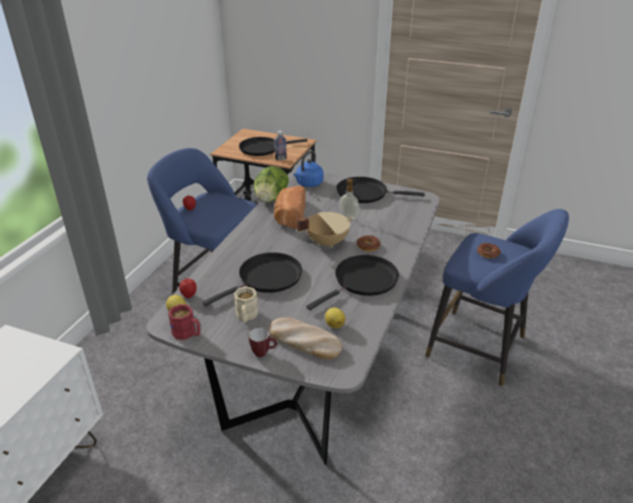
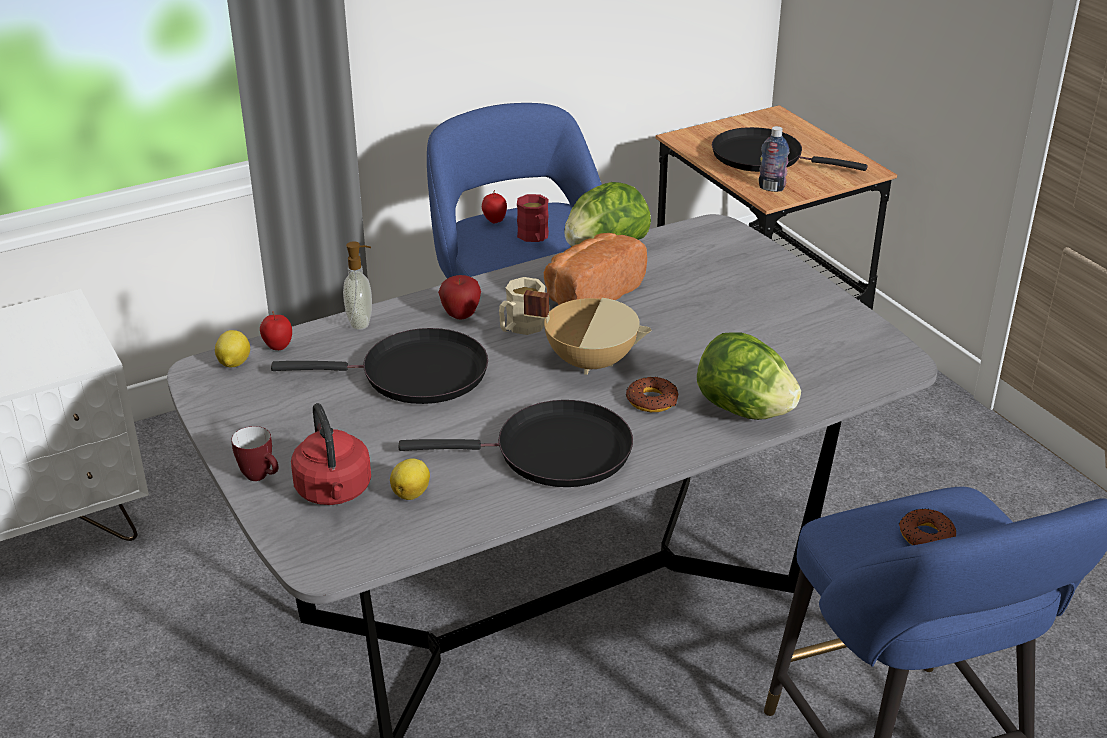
camera: 40 degrees right, 0 degrees up
(187, 333) = (207, 398): red mug -> red mug (535, 237)
(246, 316) = (310, 415): beige mug -> beige mug (520, 328)
(251, 247) = (460, 315): none -> apple
(304, 341) = (334, 492): bread -> red kettle
(308, 184) = (709, 248): blue kettle -> none
(349, 216) = (696, 335): soap dispenser -> soap dispenser (361, 322)
(365, 193) = (791, 307): black frying pan -> none
(402, 235) = (743, 410): none -> lettuce

